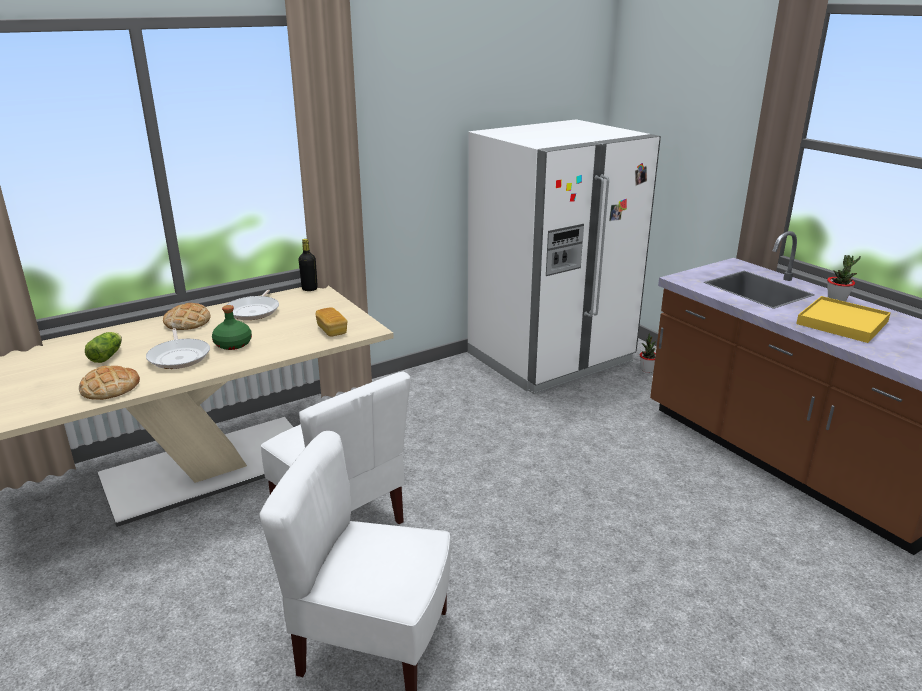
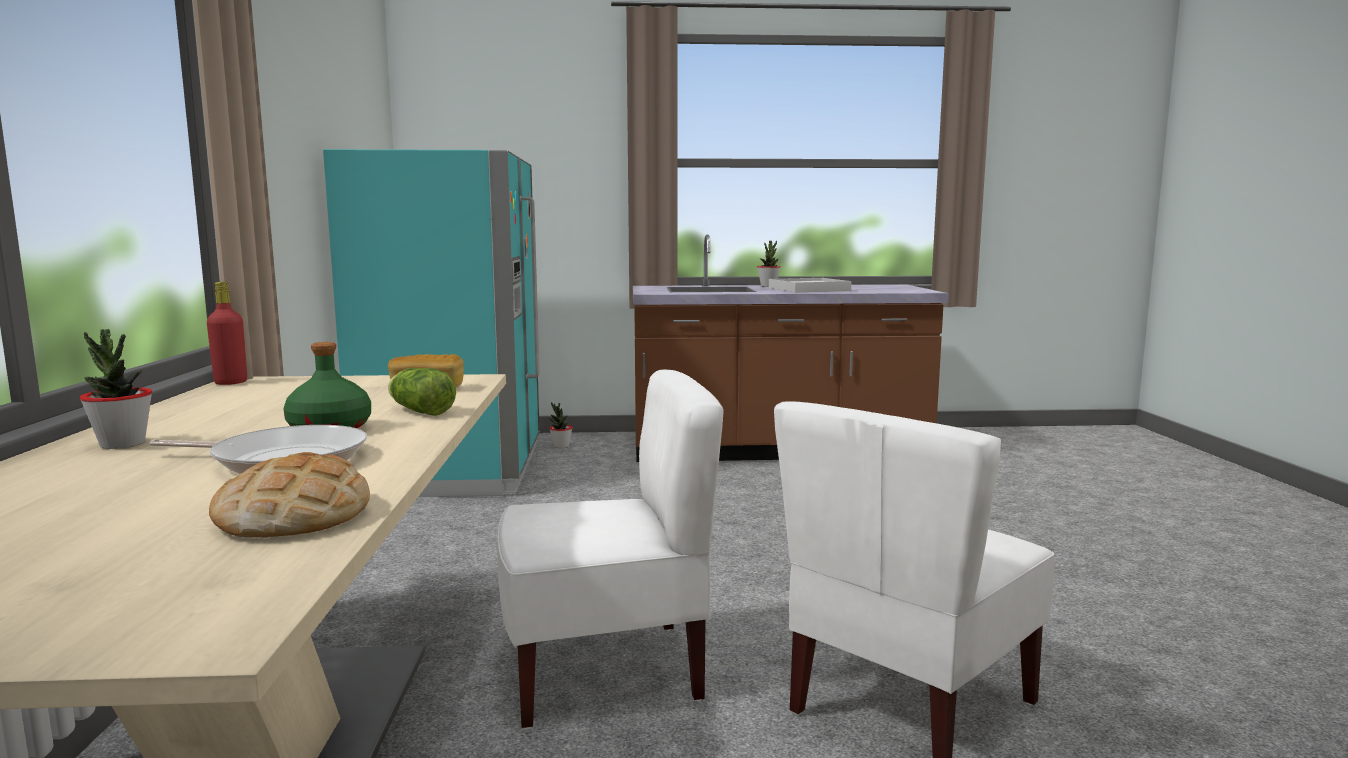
camera: 60 degrees left, 15 degrees down
(108, 355) = (92, 508): lettuce -> lettuce (419, 411)
(188, 322) = (122, 444): bread -> potted plant
(254, 310) = (218, 409): frying pan -> none
(309, 289) = (231, 382): black bottle -> red bottle
(550, 358) = (455, 470): white fridge -> turquoise fridge
(842, 323) = (809, 289): yellow tray -> white tray

